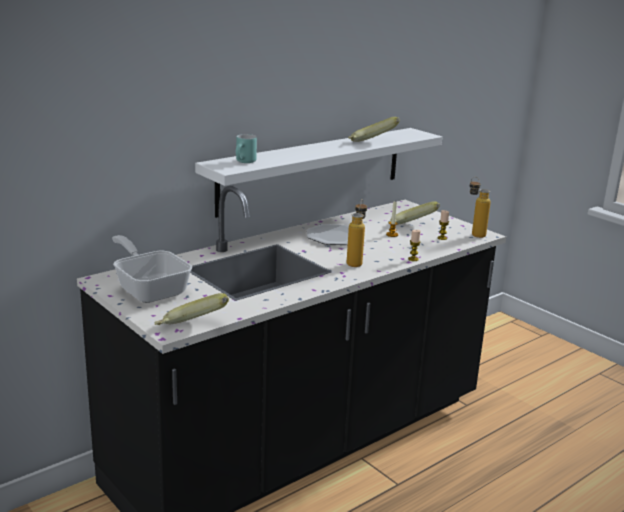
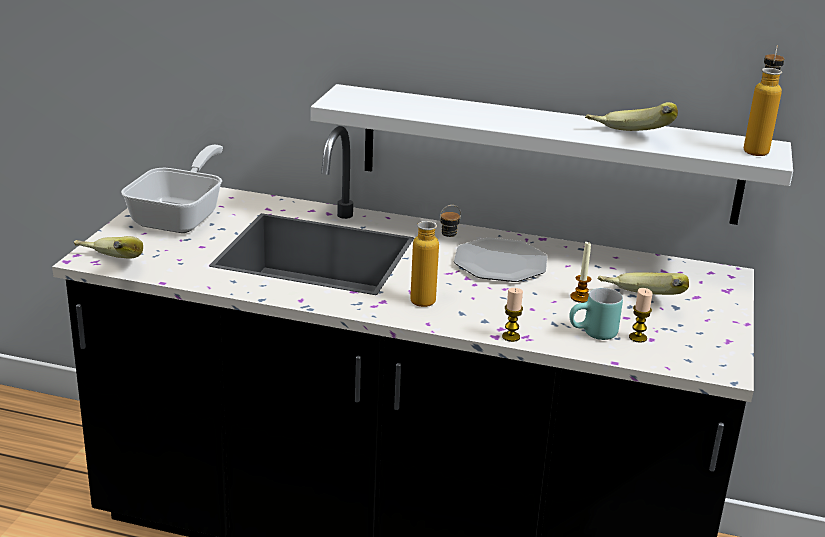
camera: 55 degrees right, 5 degrees up
(245, 162) = (380, 102): turquoise mug -> turquoise mug (593, 335)
(474, 233) = (708, 359): bottle -> bottle (756, 148)

